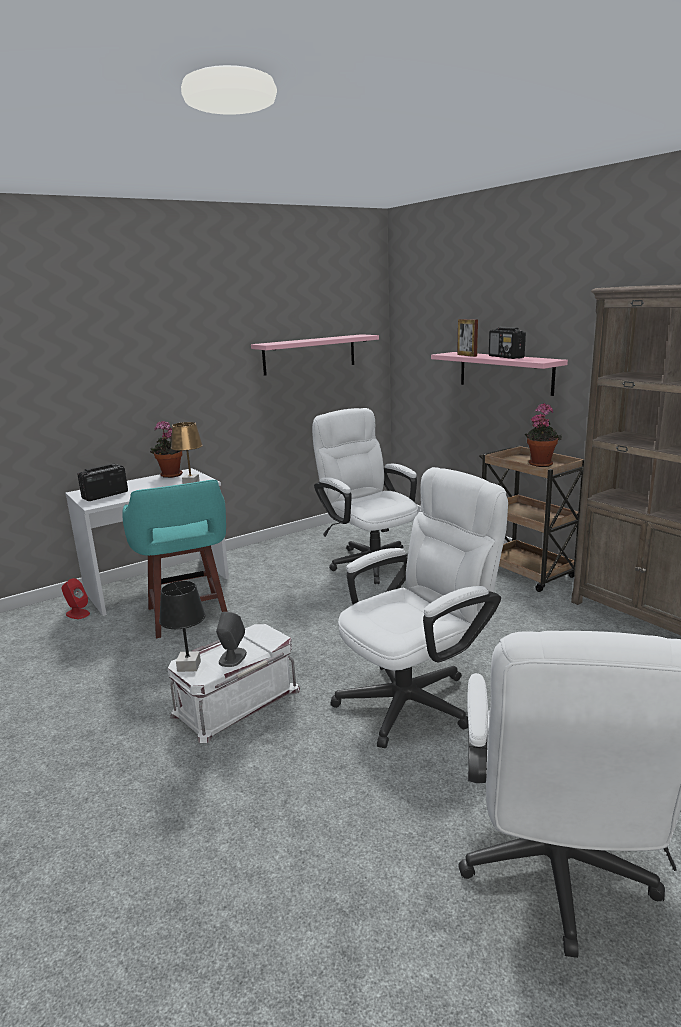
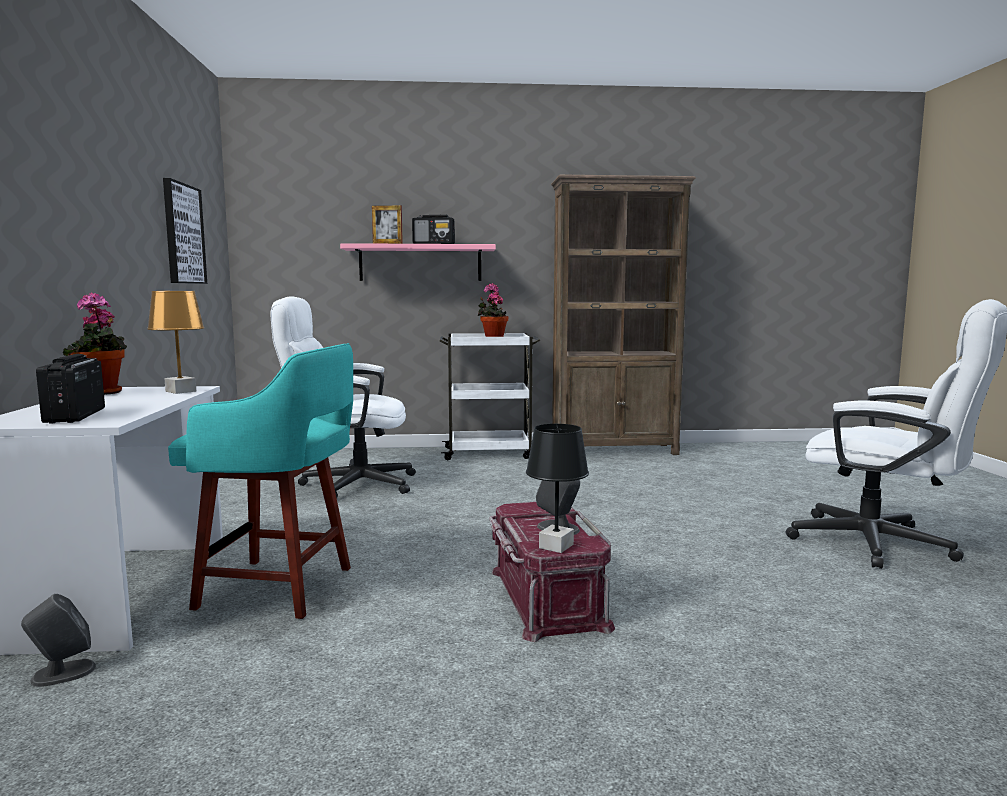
camera: 60 degrees left, 10 degrees down
(77, 614) = (62, 673): red speaker -> grey speaker
(236, 701) = (545, 598): white storage box -> red storage box
(309, 354) = (183, 234): pink shelf -> picture
(417, 698) = (636, 528): white office chair -> none
(527, 572) = (489, 453): brown cart -> white cart

